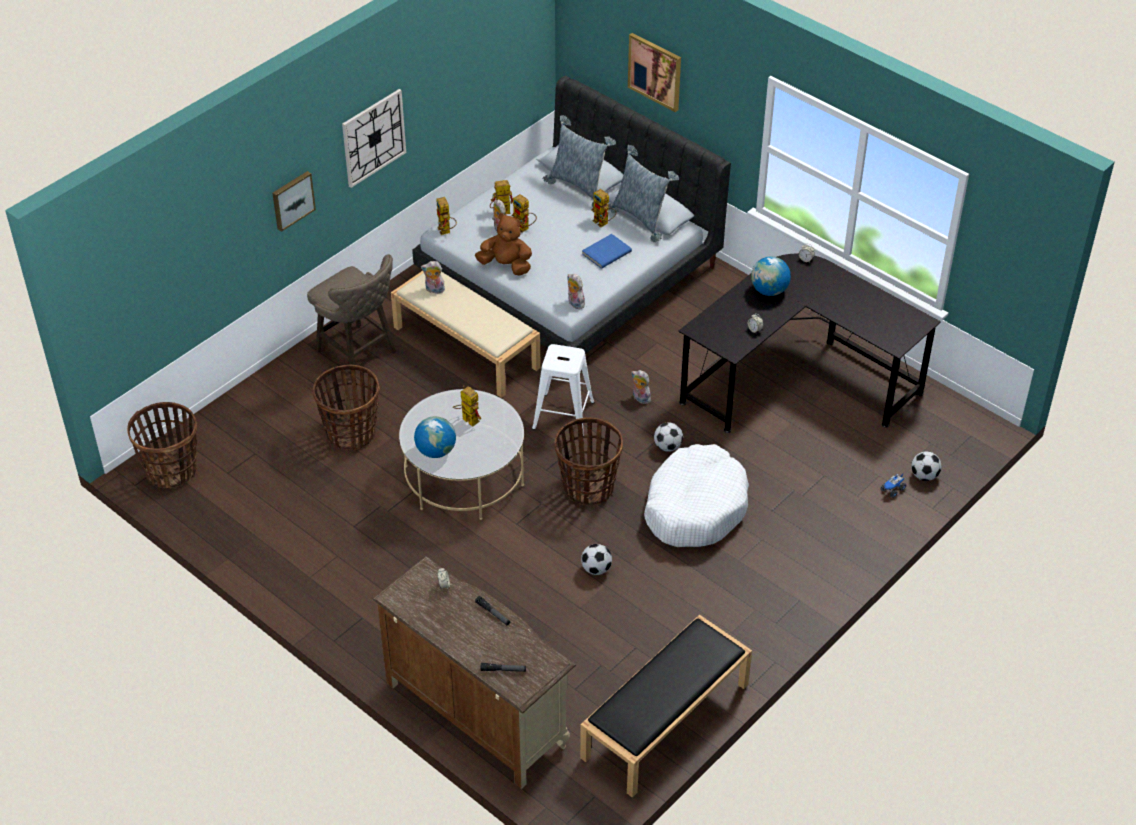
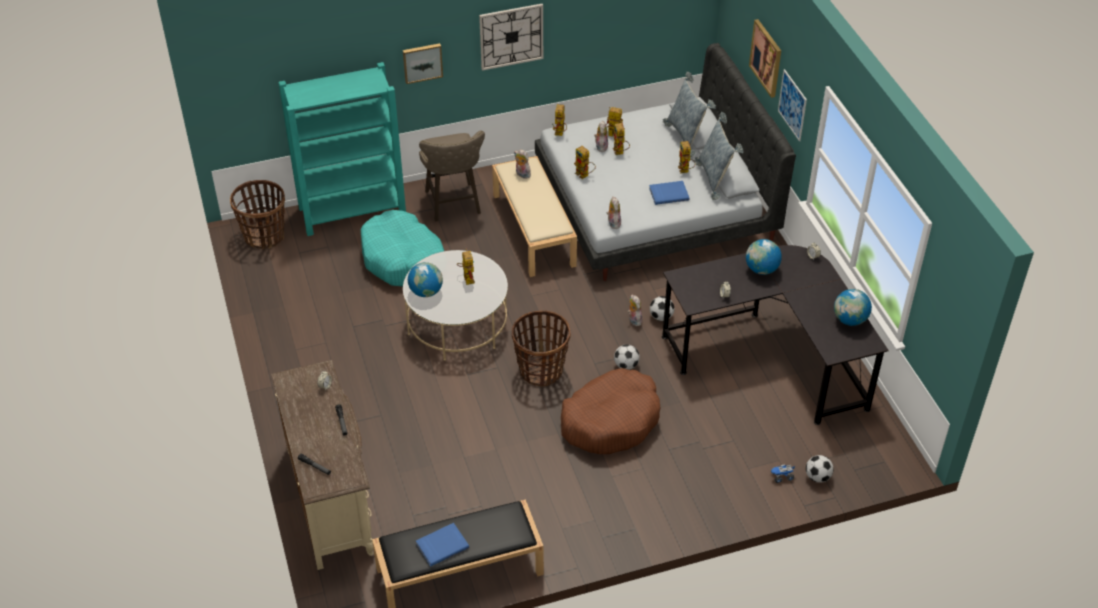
camera: 30 degrees right, 0 degrees up
(251, 404) = (352, 211): none -> turquoise bookcase
(351, 433) = (403, 259): basket -> turquoise dog bed
(506, 265) = (584, 175): brown plush toy -> toy robot
(564, 414) = (566, 308): white stool -> none
(596, 569) = (499, 434): football -> football (661, 317)
(658, 695) = (442, 545): none -> blue book
(695, 507) = (610, 420): white dog bed -> brown dog bed
(711, 111) = (792, 105): none -> picture
(886, 307) = (849, 320): none -> globe

